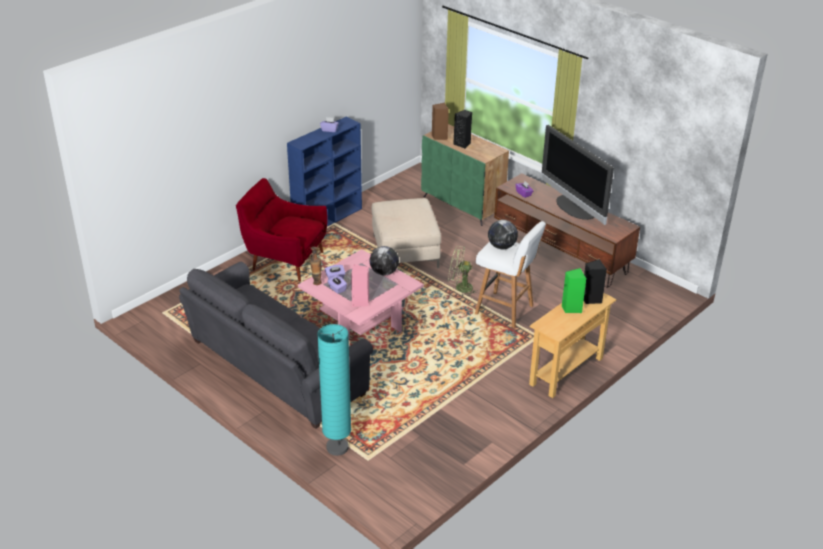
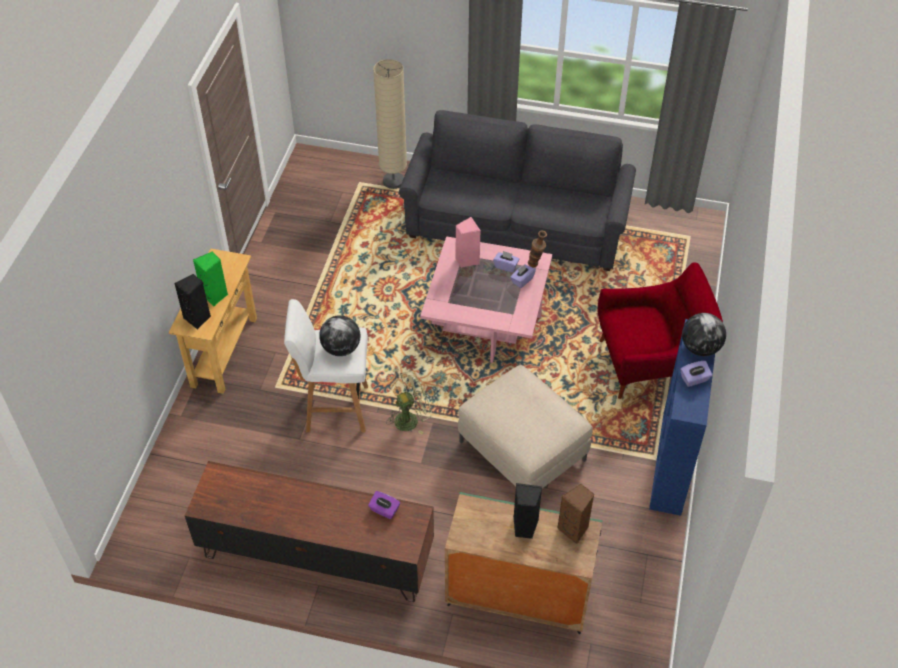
camera: 150 degrees right, 15 degrees up
(337, 447) = (393, 181): turquoise floor lamp -> beige floor lamp
(384, 273) = (476, 311): globe -> globe (700, 348)
(573, 208) = (296, 511): television -> none

